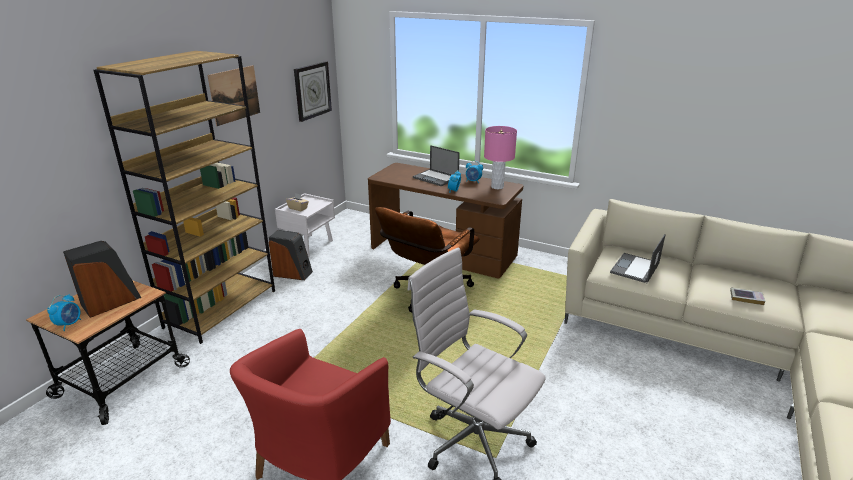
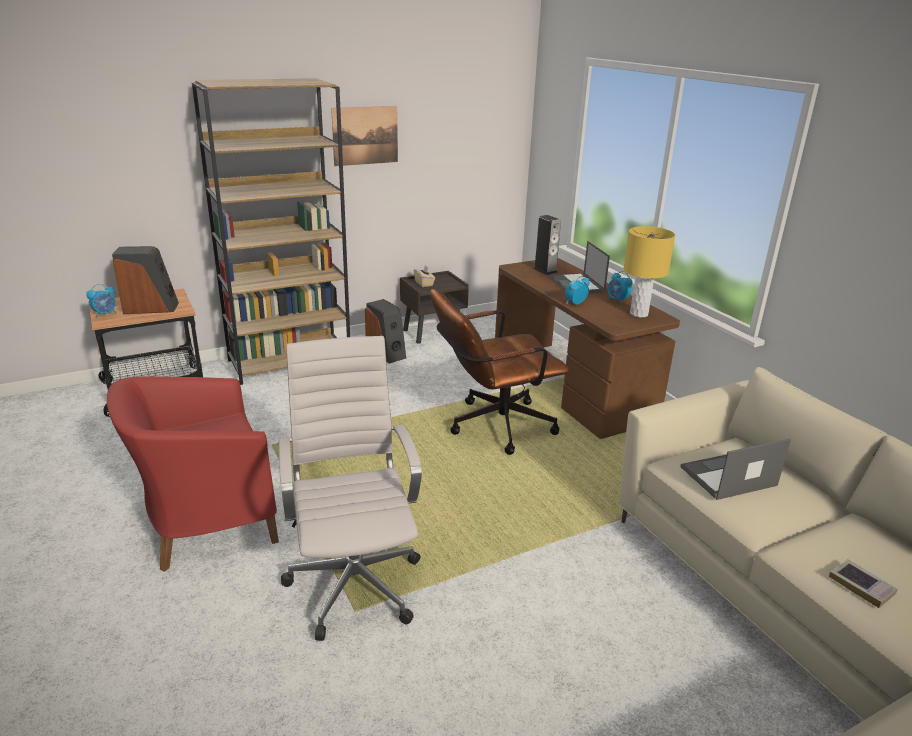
camera: 35 degrees right, 0 degrees up
(309, 246) = (433, 332): white nightstand -> brown nightstand
(312, 90) = (484, 150): wall clock -> none
(402, 174) = (545, 270): none -> speaker
(497, 187) = (638, 314): pink table lamp -> yellow table lamp

